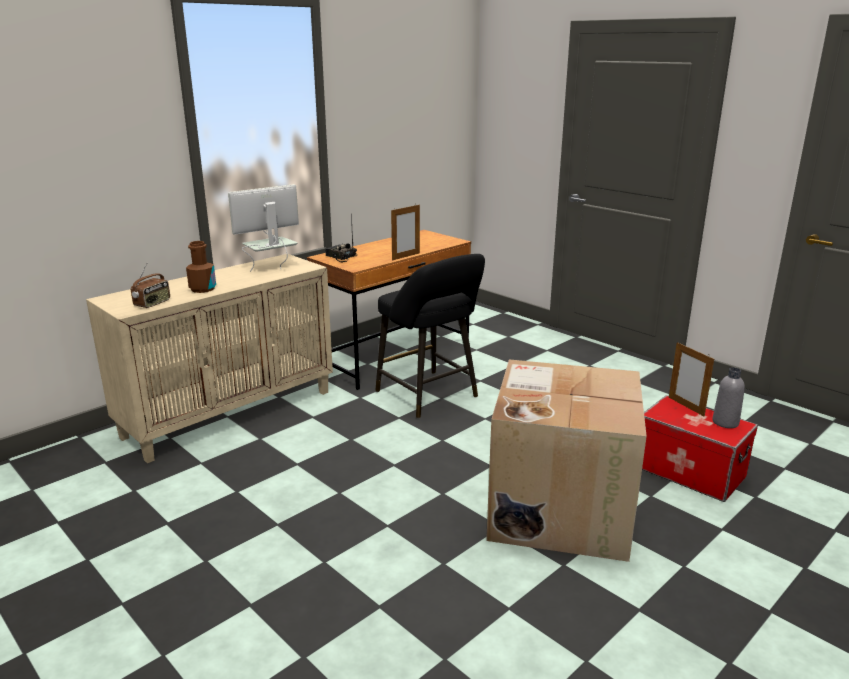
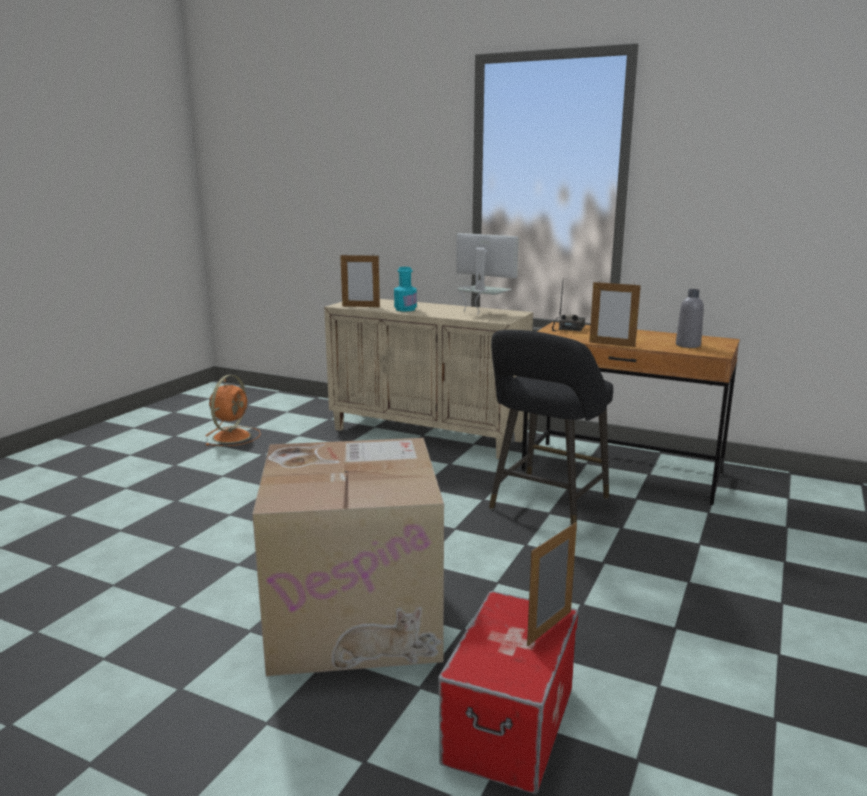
camera: 70 degrees right, 5 degrees down
(70, 543) = (233, 436): none -> orange fan
(153, 303) = (361, 306): radio -> picture frame
(202, 289) = (405, 309): brown bottle -> turquoise bottle
(725, 422) = (521, 667): grey bottle -> grey bottle (688, 345)

